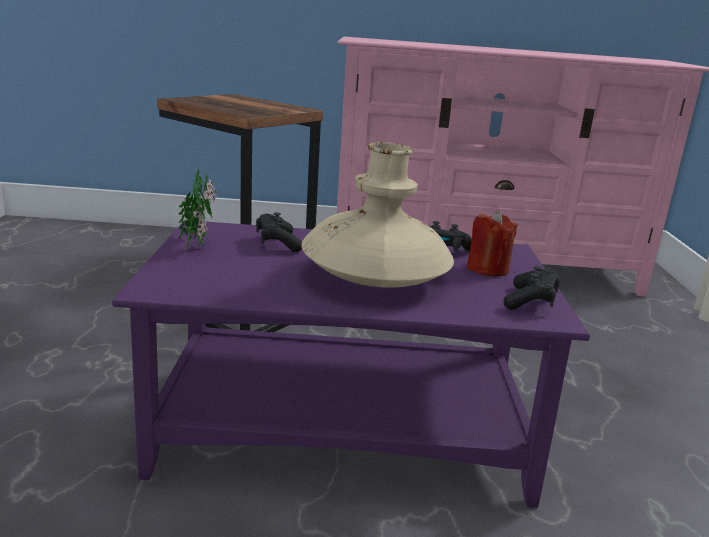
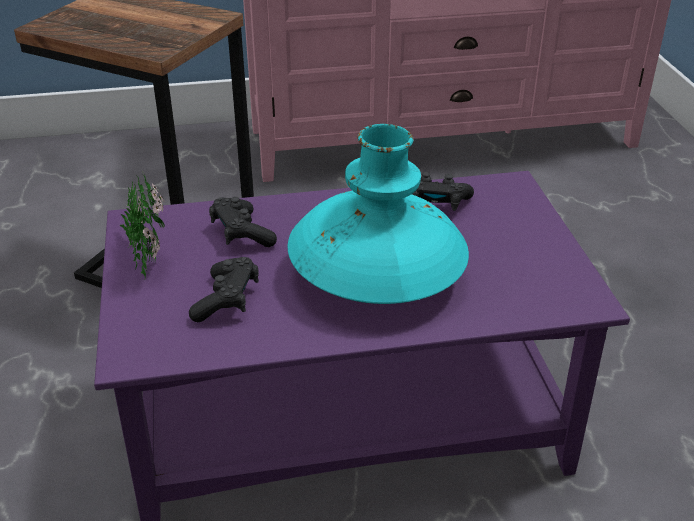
camera: 10 degrees left, 15 degrees up
(375, 278) = (377, 274): beige vase -> turquoise vase
(487, 269) = (495, 228): red candle -> none
(530, 301) = (557, 277): black game controller -> black game controller (227, 300)

